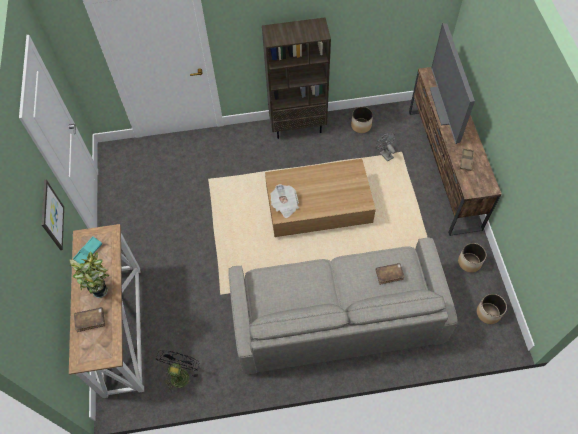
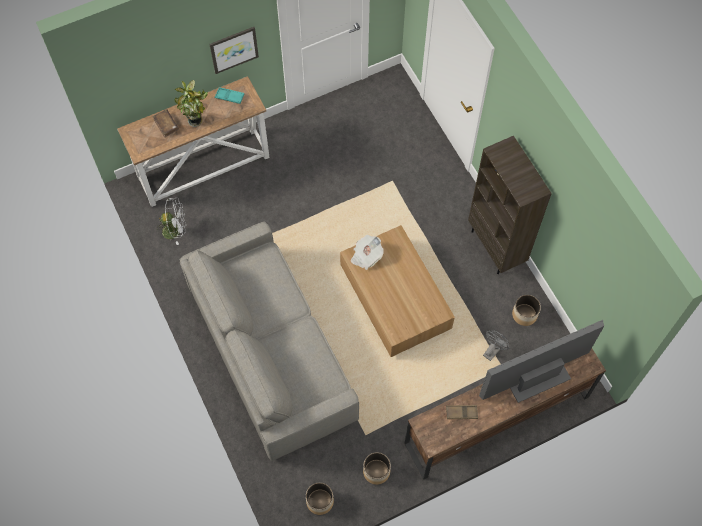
camera: 70 degrees right, 5 degrees up
(180, 374) = (175, 230): black fan -> white fan
(389, 275) = (307, 372): brown book -> none

